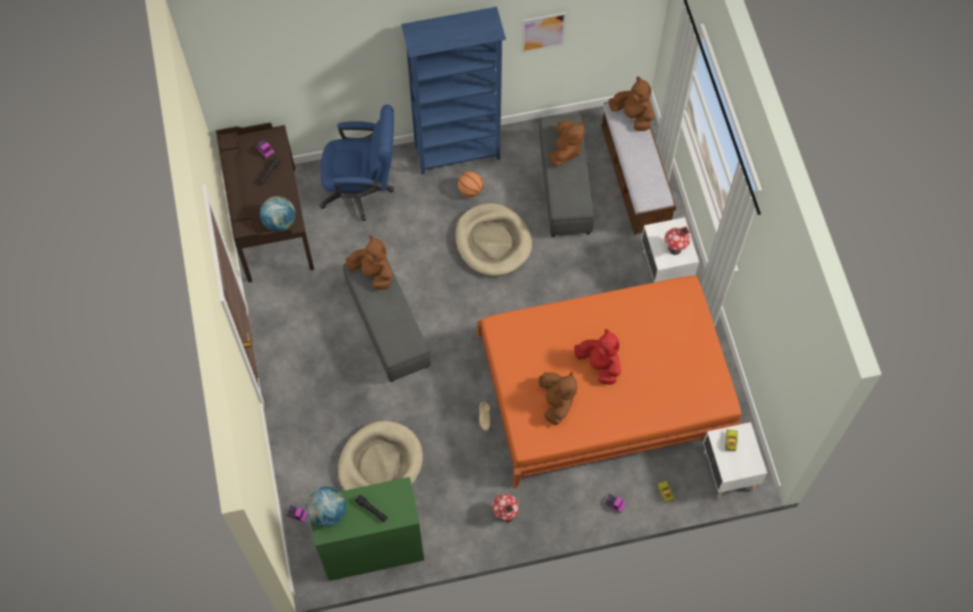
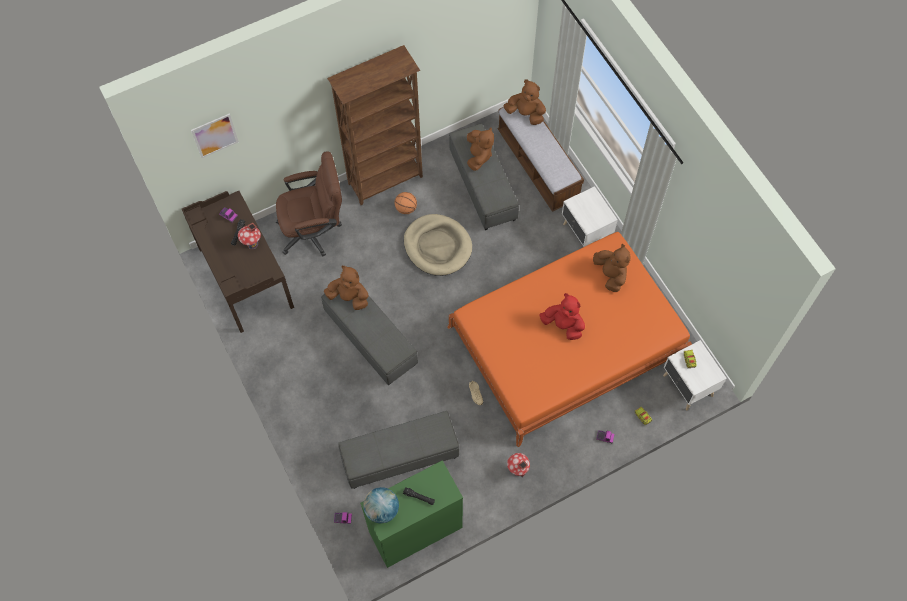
camera: 15 degrees left, 0 degrees up
(280, 222) = (260, 273): globe -> none
(362, 190) = (315, 230): blue office chair -> brown office chair
(380, 464) = (400, 457): beige dog bed -> grey ottoman
(458, 153) = (386, 180): blue bookcase -> brown bookcase
(543, 32) = (442, 59): picture -> picture (215, 135)
(556, 402) = (537, 365): brown plush toy -> brown plush toy (610, 274)
(674, 248) = (594, 214): toy house -> toy house (252, 244)

